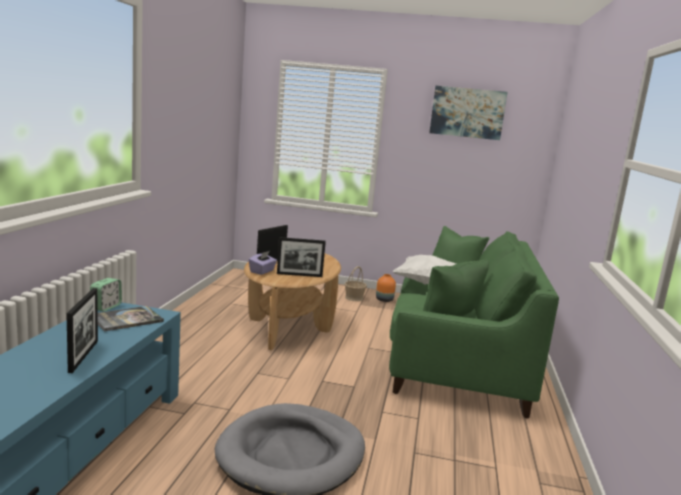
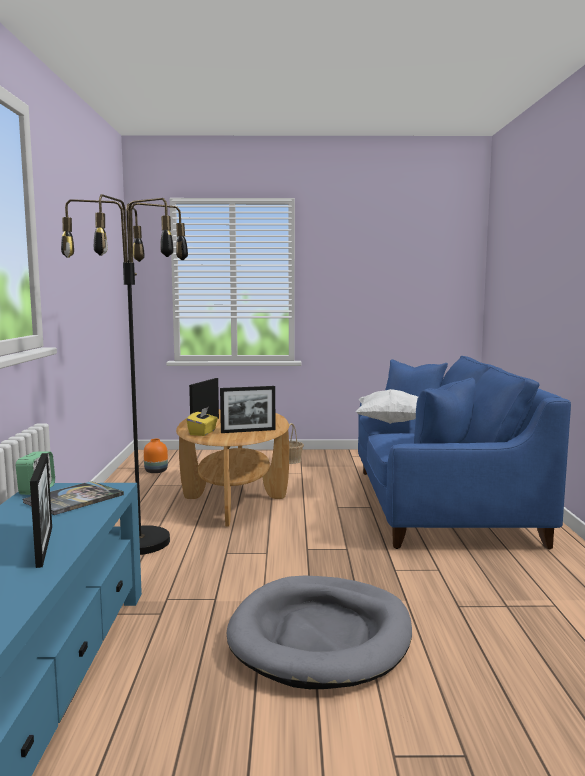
camera: 10 degrees left, 5 degrees down
(197, 353) = (140, 543): none -> floor lamp
(262, 271) = (203, 433): purple tissue box -> yellow tissue box
(384, 300) = (324, 458): orange vase -> orange vase (156, 471)
(456, 360) = (438, 505): green sofa -> blue sofa
(467, 112) = (388, 238): picture -> none

